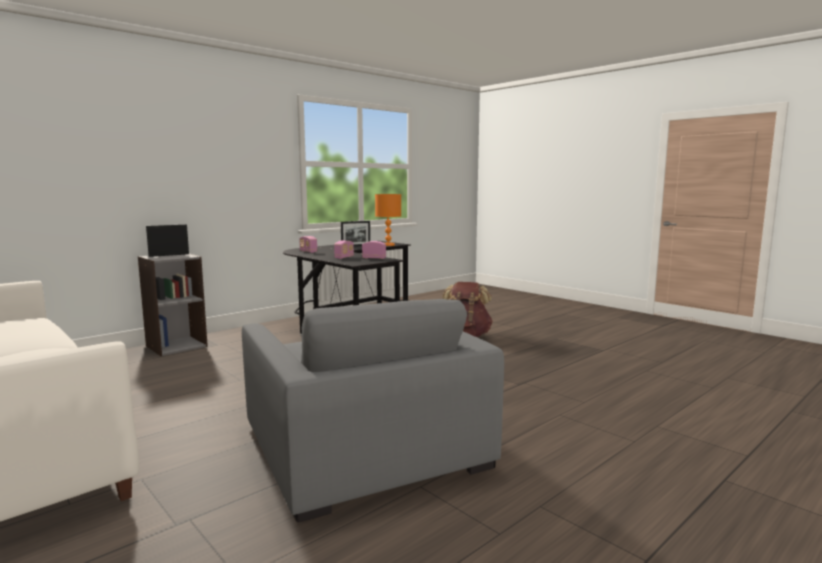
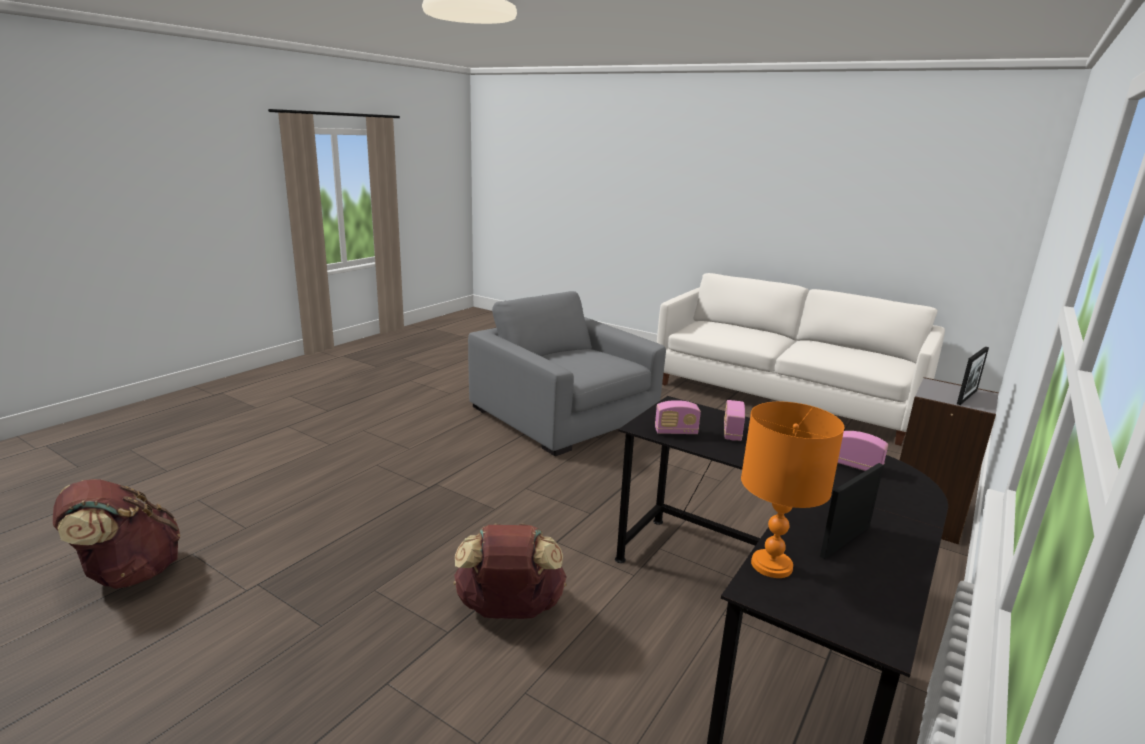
camera: 165 degrees right, 10 degrees up
(686, 357) = (128, 574): none -> brown backpack

